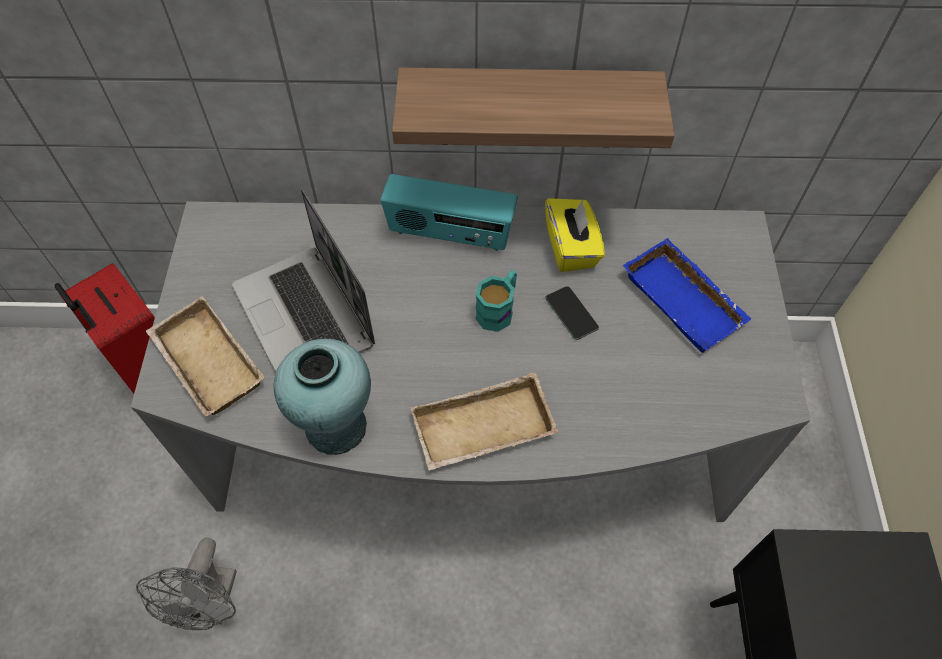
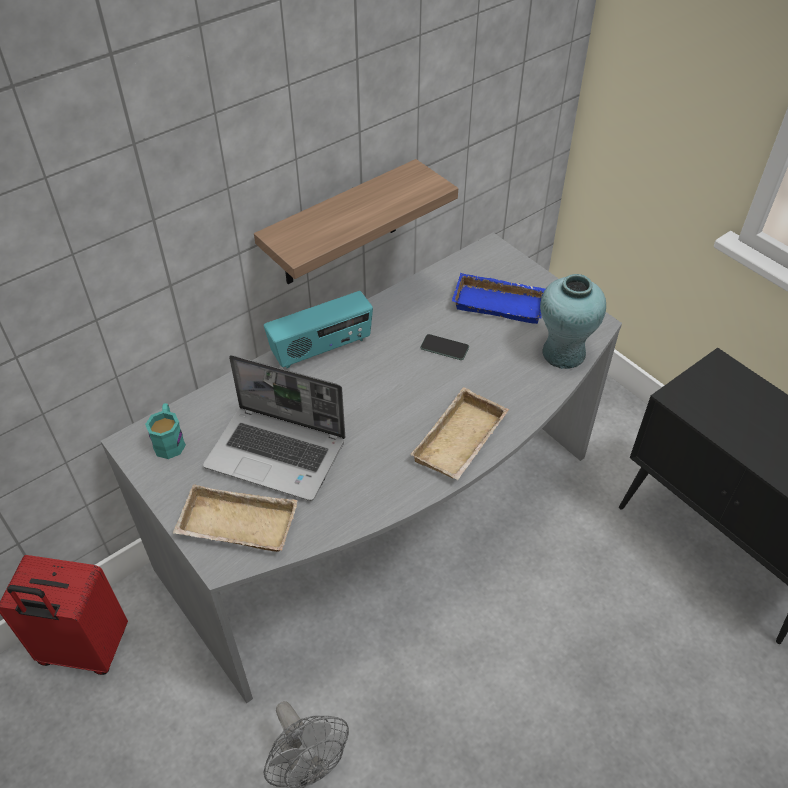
camera: 40 degrees left, 10 degrees down
(335, 427) = (369, 501): turquoise vase -> turquoise vase (563, 353)
(498, 309) = (399, 372): turquoise mug -> turquoise mug (170, 440)
(571, 248) = (406, 313): yellow tissue box -> none

